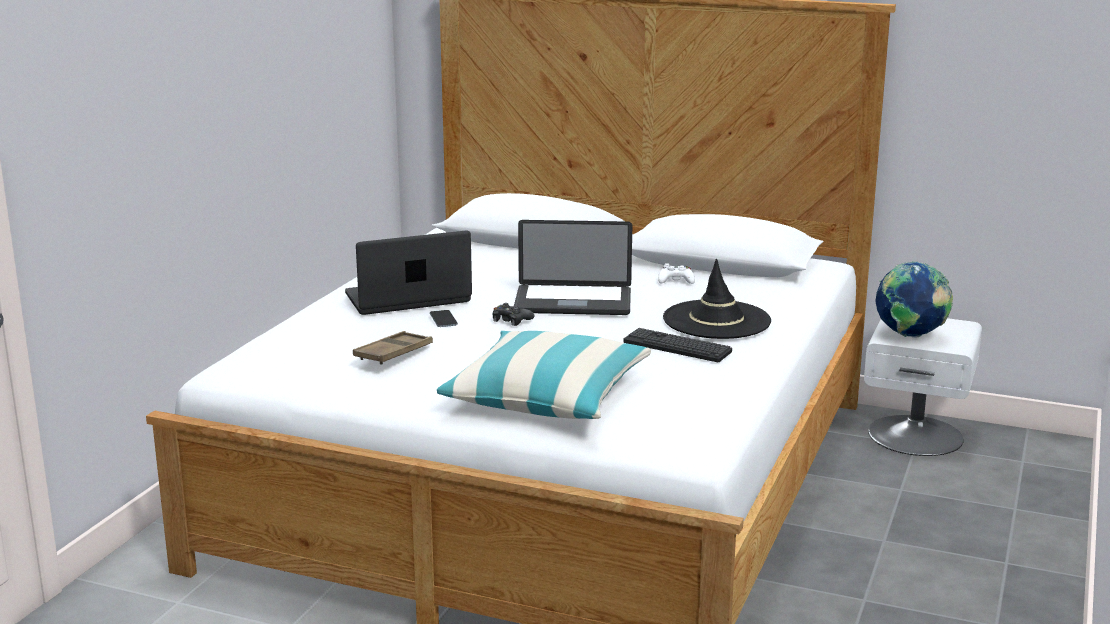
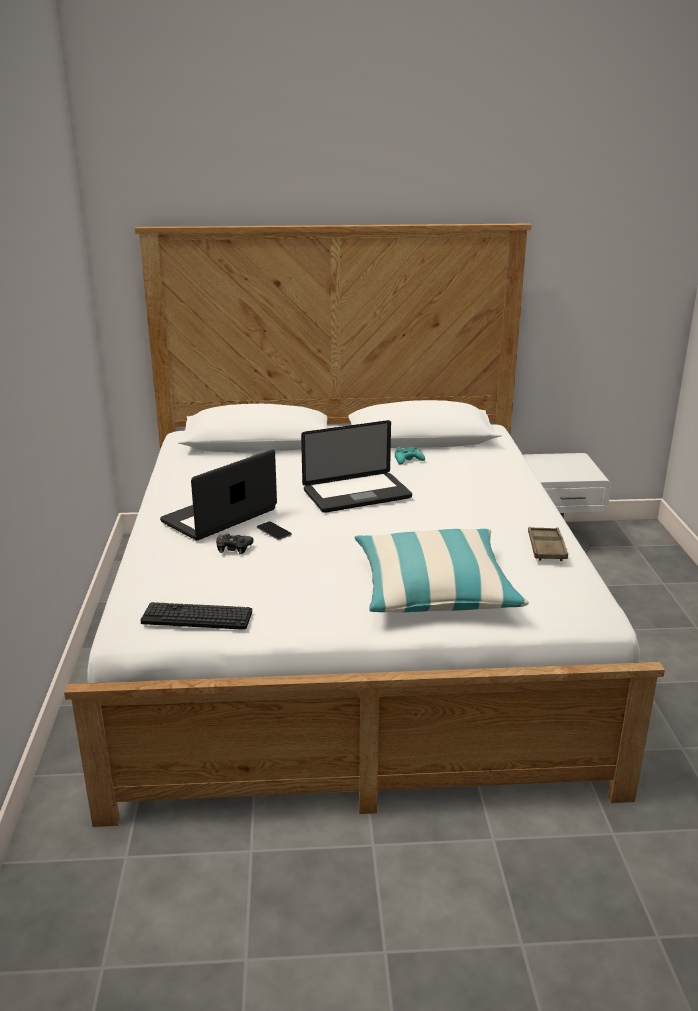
camera: 25 degrees left, 5 degrees up
(393, 353) = (270, 575): brown tray -> brown tray (546, 548)
(511, 320) = (329, 521): black game controller -> black game controller (233, 548)
(676, 281) = (408, 460): white game controller -> turquoise game controller
(677, 347) = (477, 519): keyboard -> keyboard (197, 617)
(716, 320) = (477, 490): black hat -> none
(910, 336) = (558, 472): globe -> none

